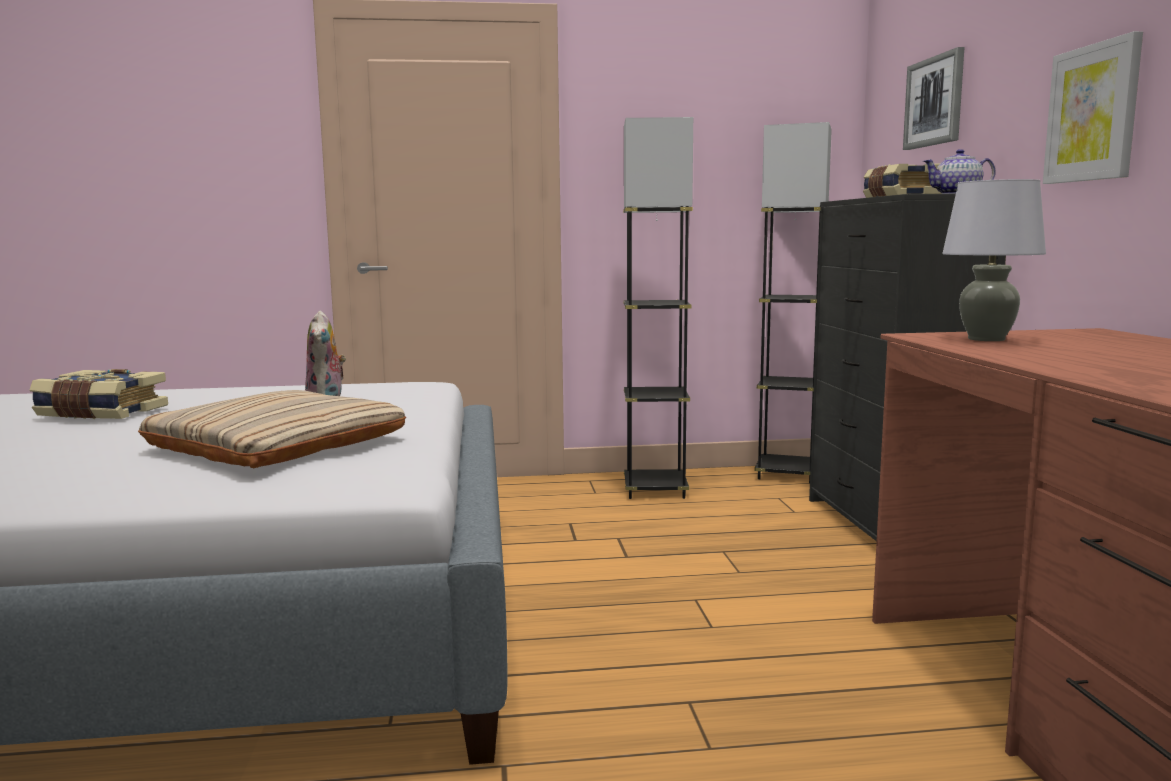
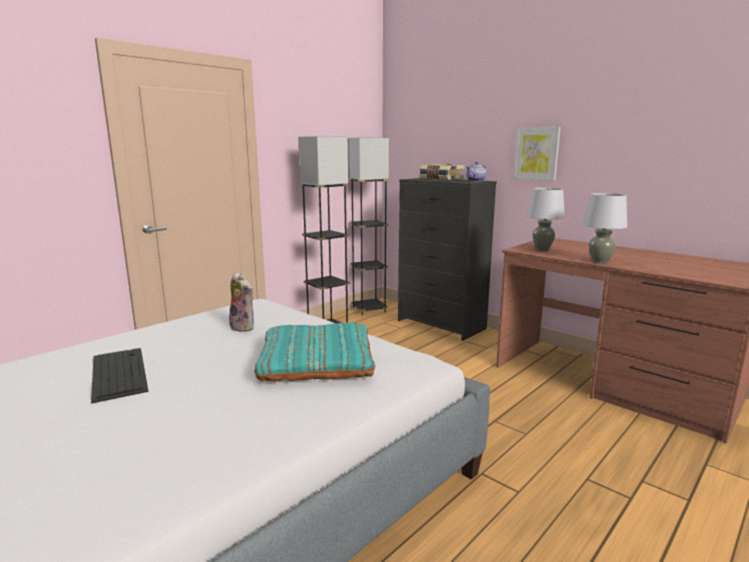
camera: 40 degrees left, 5 degrees up
(100, 413) = (118, 372): book -> keyboard
(277, 445) = (316, 360): beige pillow -> turquoise pillow
(934, 101) = (438, 132): picture -> none
(1045, 364) = (599, 262): none -> grey table lamp

